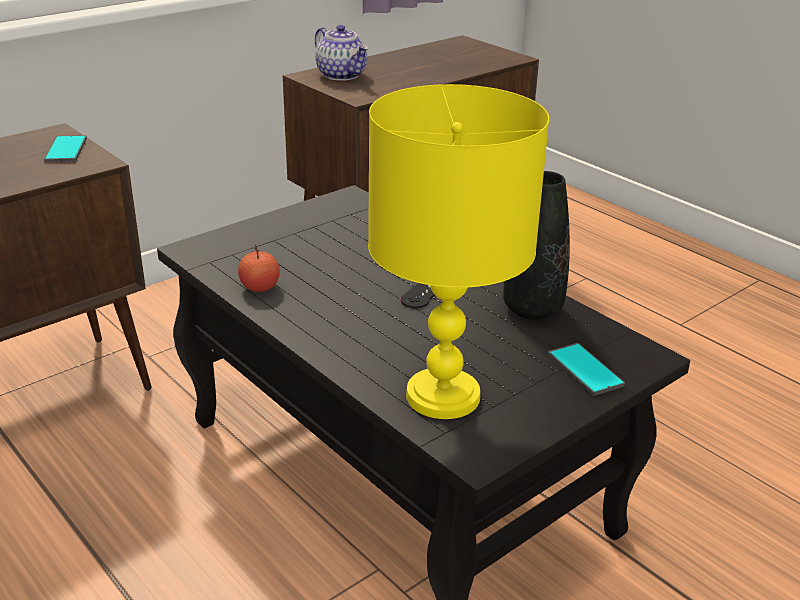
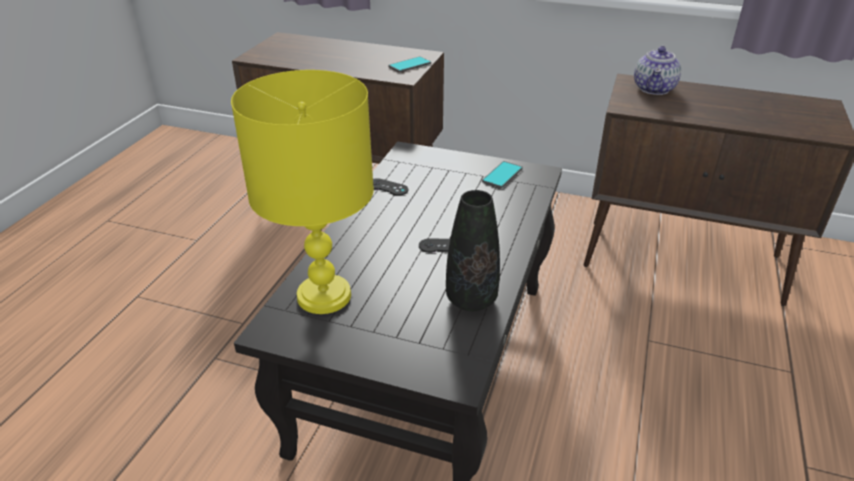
camera: 60 degrees right, 5 degrees up
(260, 287) = (387, 187): apple -> black game controller
(584, 370) = (408, 350): phone -> phone (502, 175)

